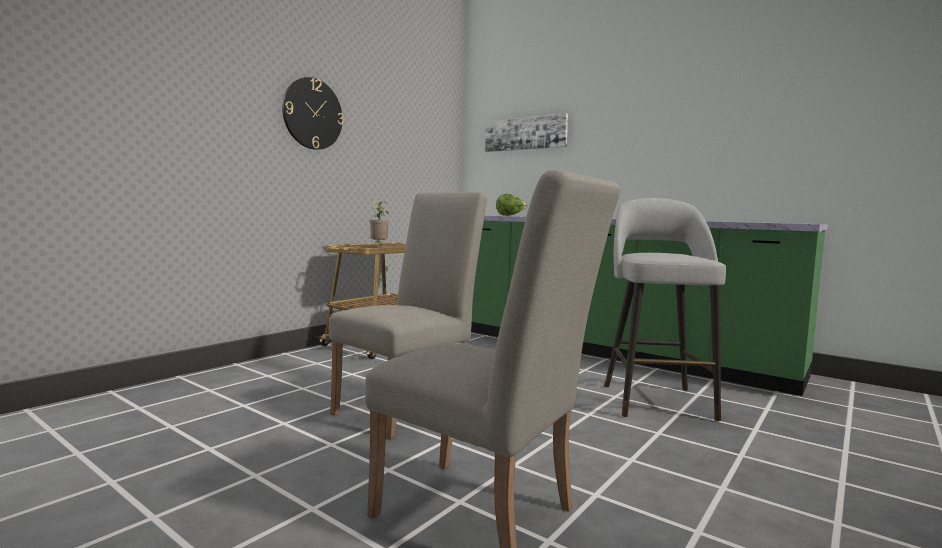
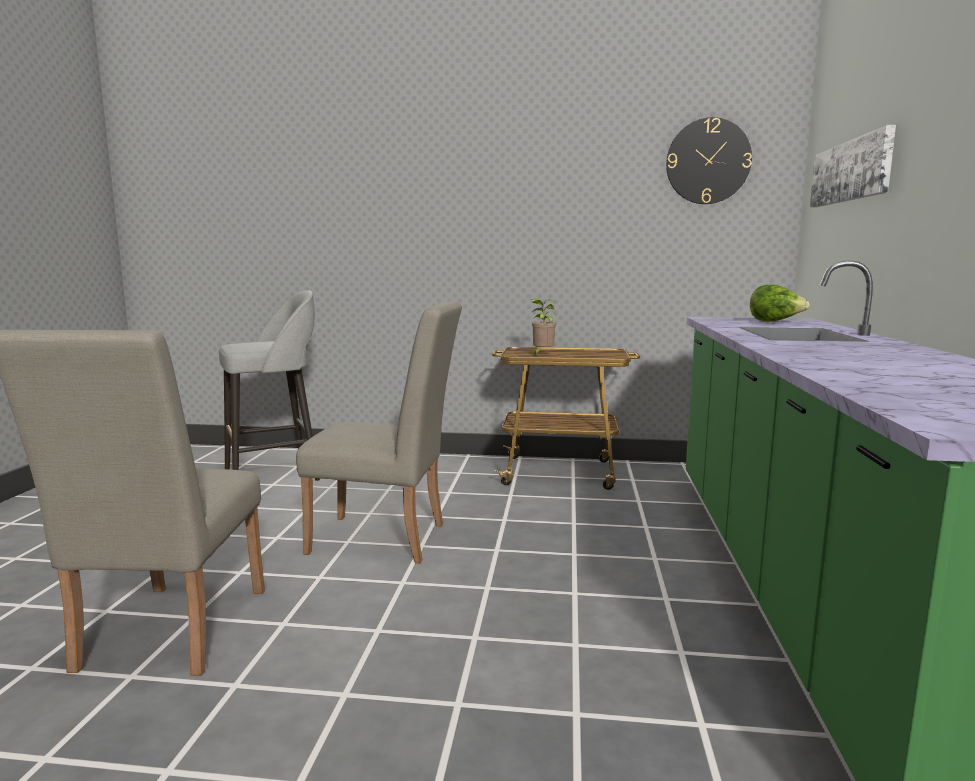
camera: 60 degrees right, 5 degrees up
(312, 114) = (510, 198): wall clock -> wall clock (708, 161)
(656, 400) = (602, 683): grey stool -> grey stool (275, 474)

